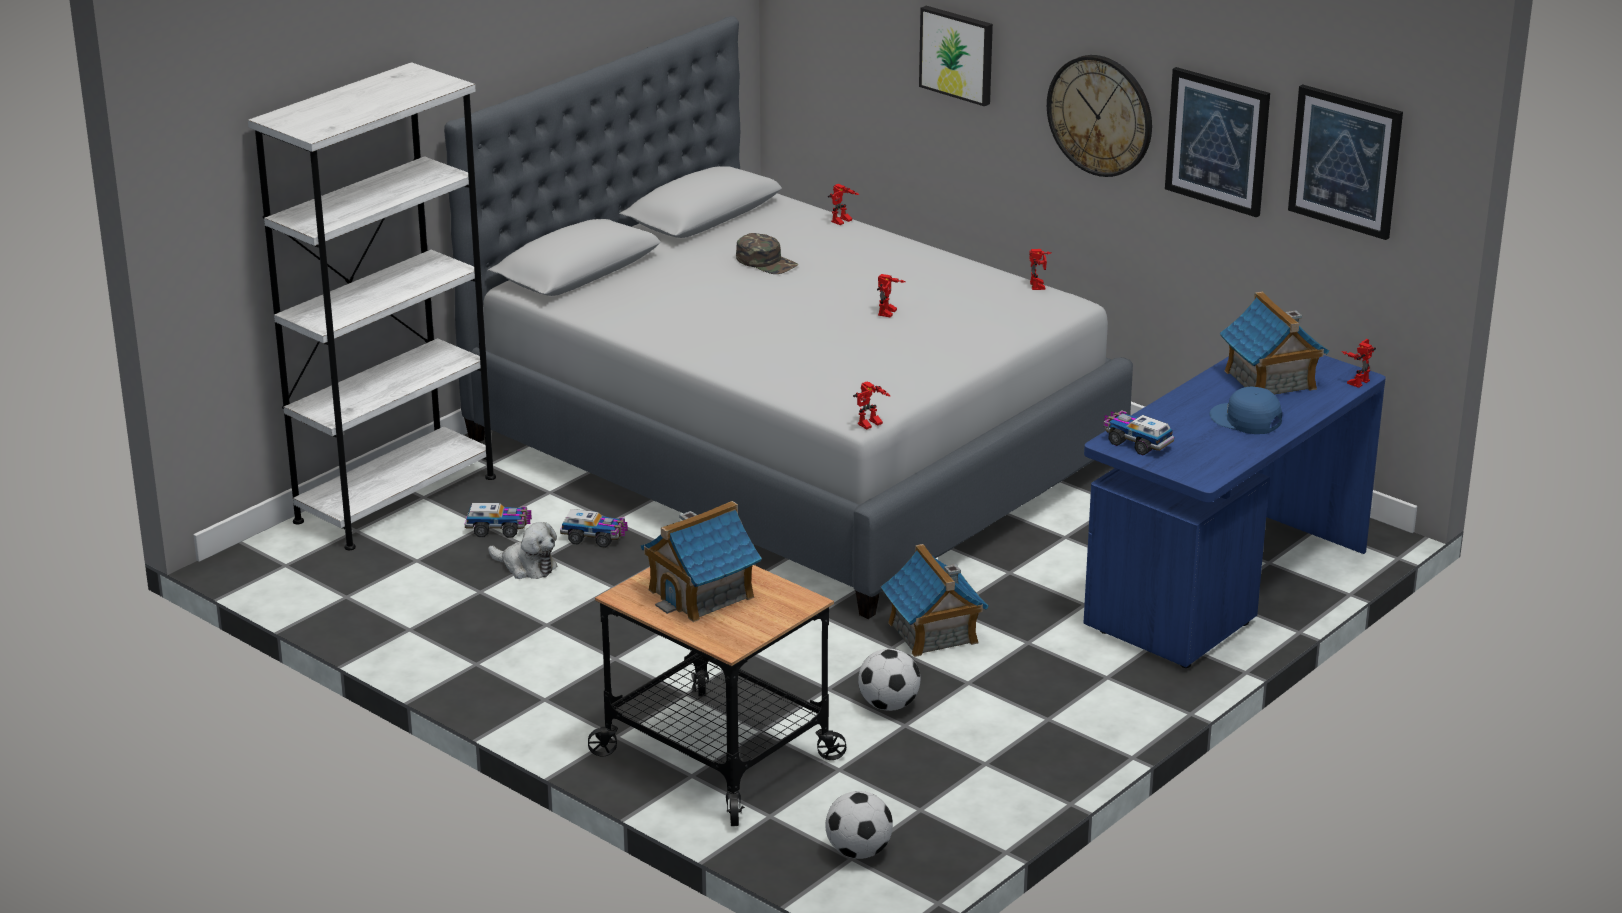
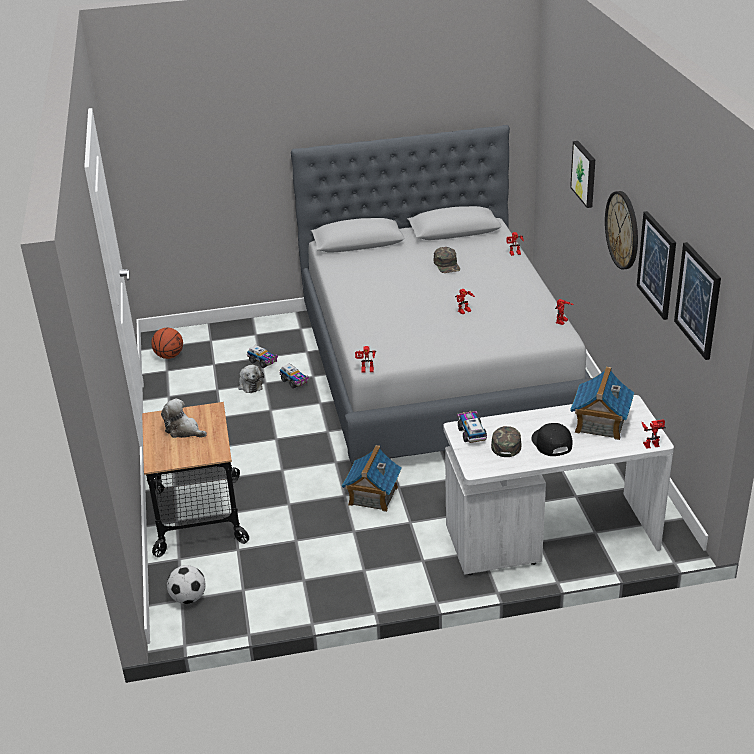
camera: 40 degrees right, 5 degrees up
(316, 575) = (169, 356): none -> basketball
(395, 499) = (244, 331): white bookcase -> none
(702, 593) = (184, 430): toy house -> plush toy
(889, 705) = (303, 526): football -> none
(1194, 438) = (506, 443): none -> green cap
(1224, 587) = (551, 536): blue desk -> white desk
(1245, 419) = (551, 443): blue cap -> black cap

